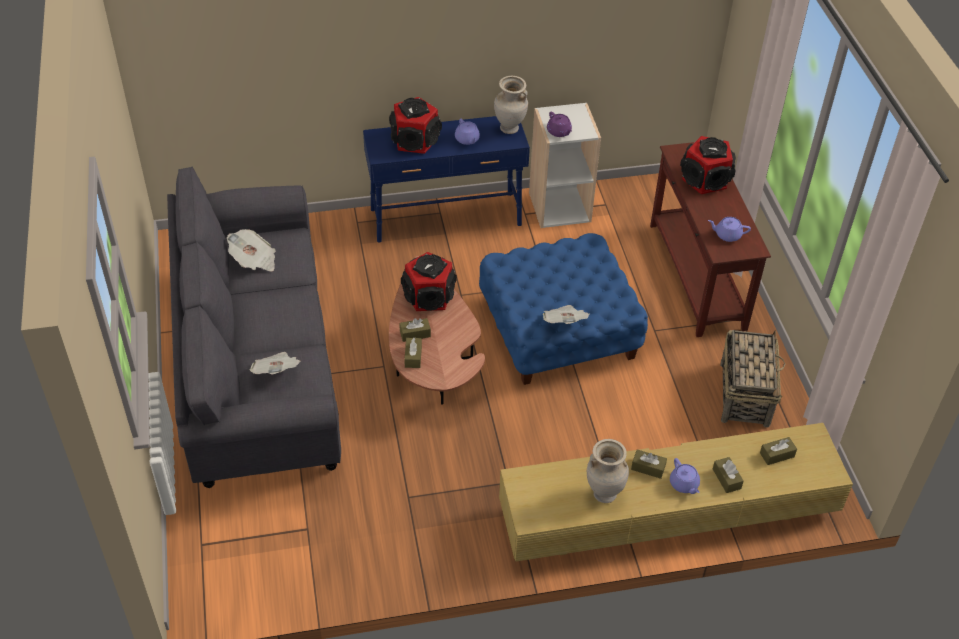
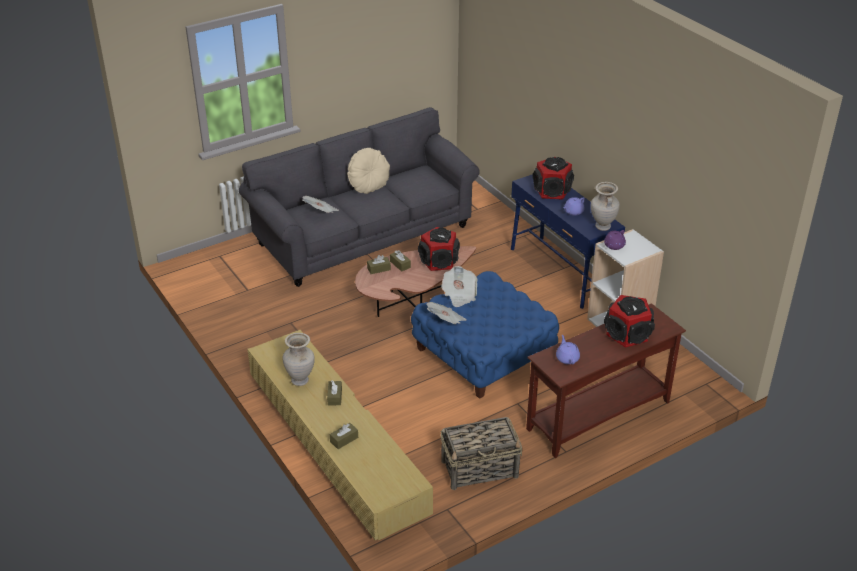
camera: 70 degrees right, 10 degrees down
(244, 308) = (369, 188): none -> beige pillow
(254, 260) = (410, 178): newspaper -> newspaper (459, 295)
(684, 484) = (328, 418): purple teapot -> none
(777, 455) = (382, 464): brown tissue box -> none

